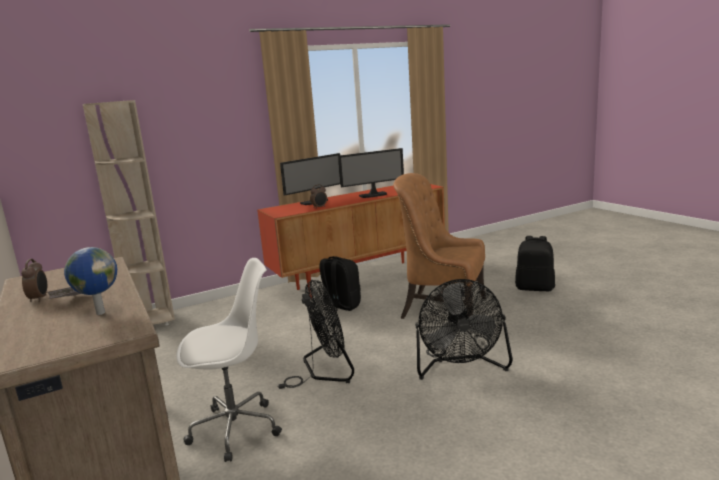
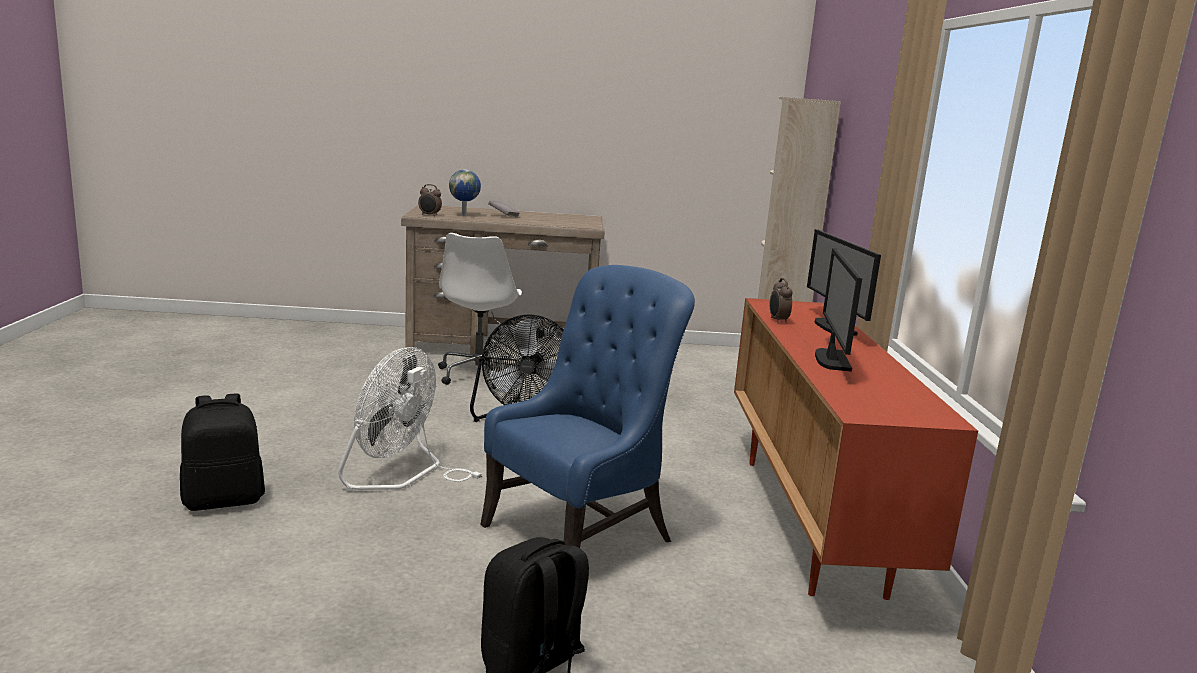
camera: 115 degrees right, 0 degrees up
(39, 298) = (528, 214): alarm clock -> alarm clock (429, 215)
(340, 306) = (691, 472): black backpack -> black backpack (224, 500)
(442, 308) = (580, 533): brown chair -> blue chair
(456, 366) = (409, 472): black fan -> white fan

